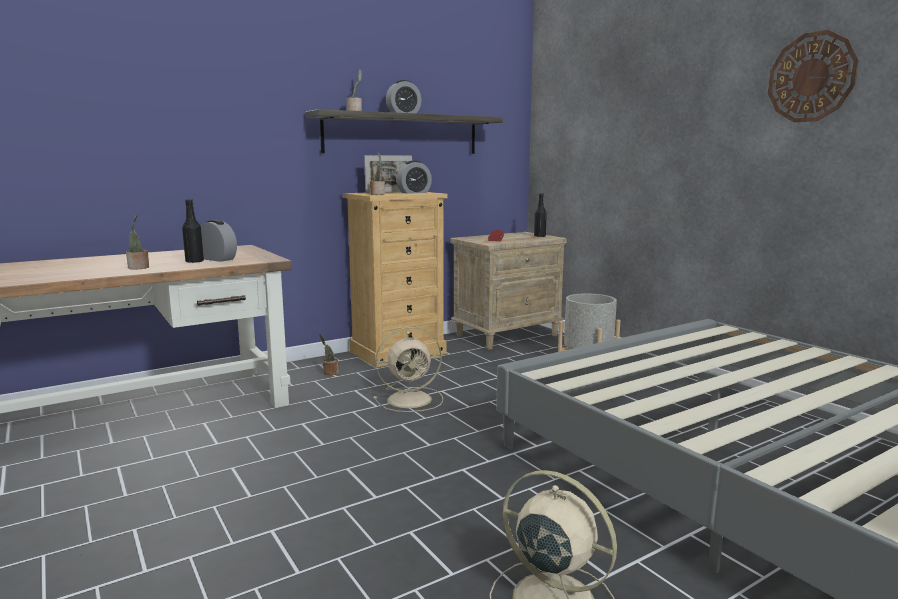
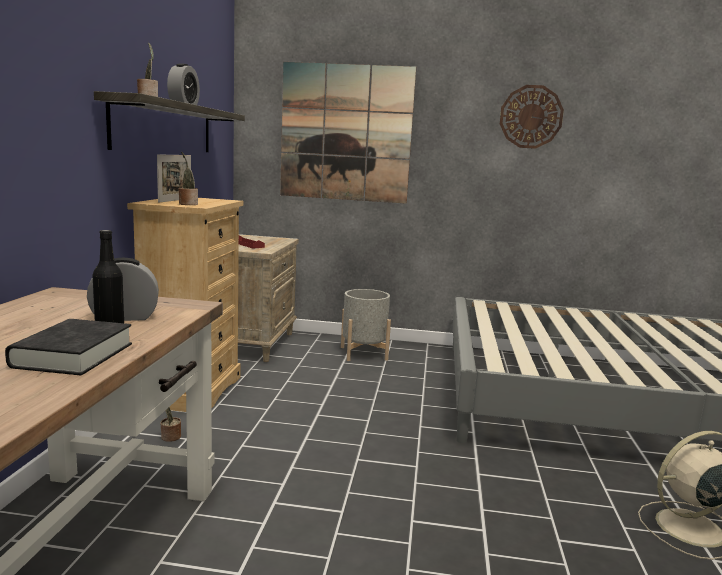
camera: 50 degrees left, 0 degrees up
(139, 268) = (73, 355): potted plant -> black book
(411, 399) = (313, 433): beige fan -> none
(414, 192) = (205, 200): alarm clock -> none
(539, 236) = (273, 239): black bottle -> none
(611, 125) = (346, 133): none -> picture

